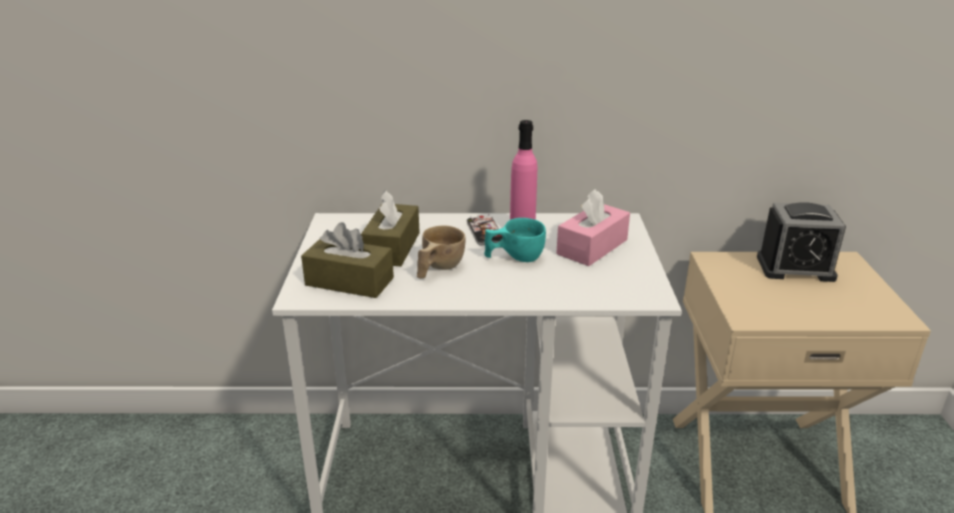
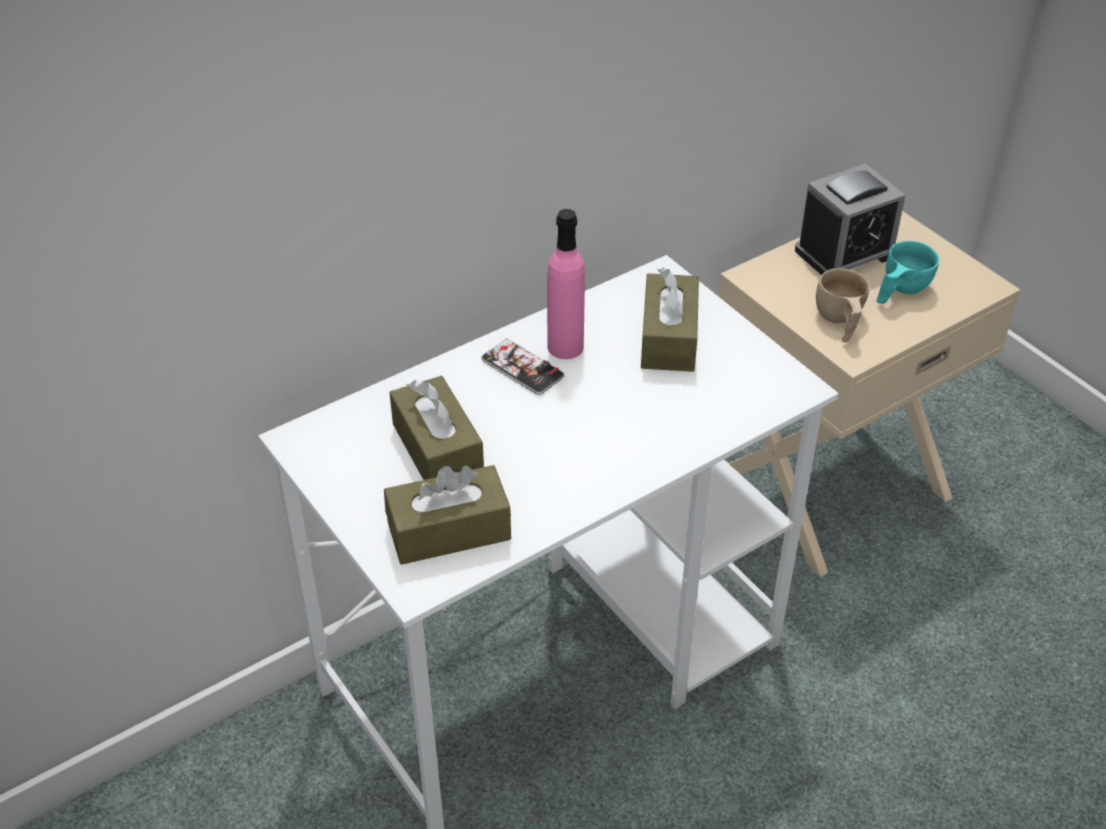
camera: 35 degrees left, 15 degrees up
(438, 268) = (531, 457): beige cup -> beige cup (839, 322)
(514, 257) = (599, 395): turquoise cup -> turquoise cup (899, 291)
(592, 247) = (668, 338): pink tissue box -> brown tissue box

